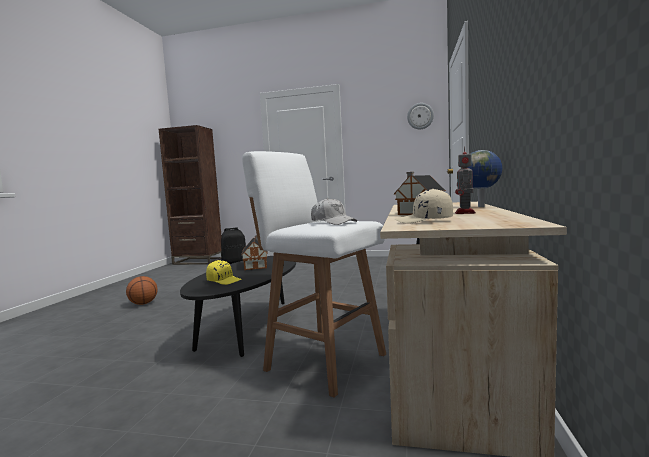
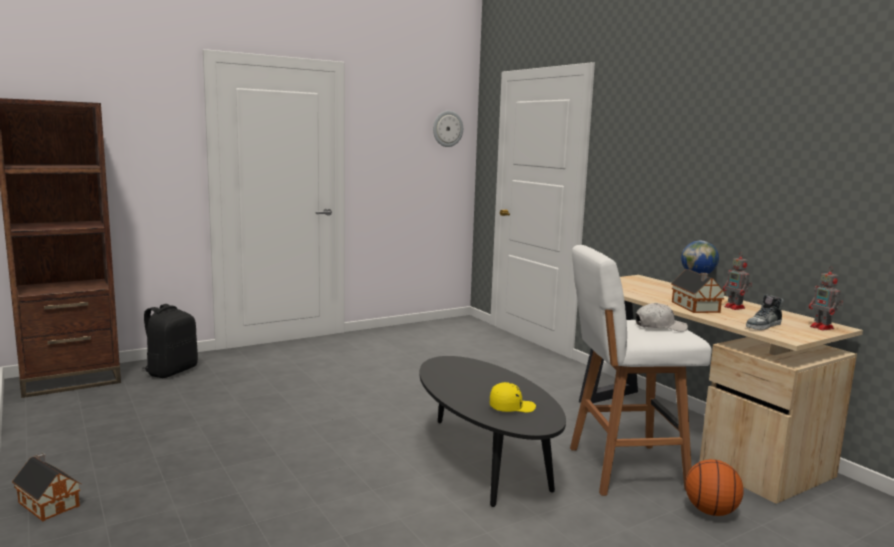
camera: 45 degrees left, 5 degrees up
(143, 304) = (222, 480): basketball -> basketball (710, 511)
(256, 265) = (467, 378): toy house -> toy house (48, 503)
(424, 221) = (763, 326): beige cap -> shoe
(500, 223) = (823, 328): none -> toy robot

